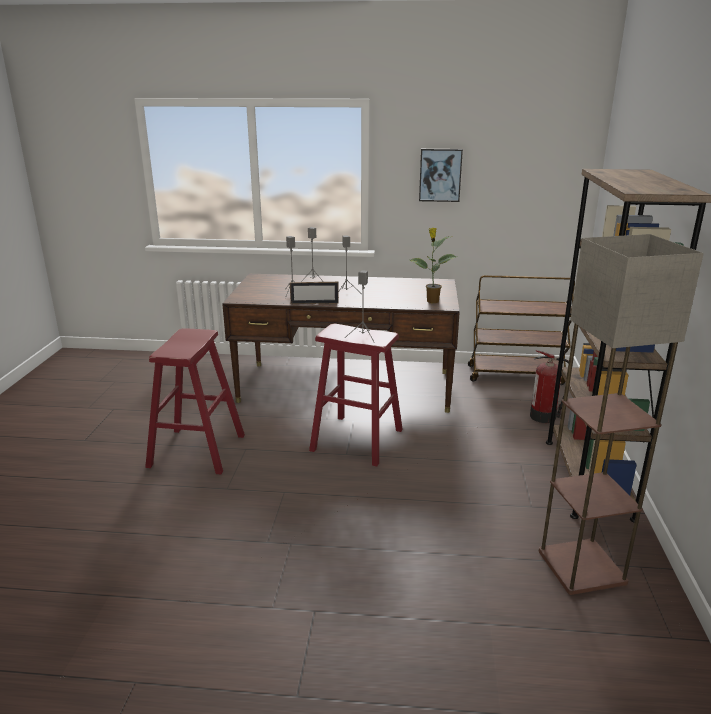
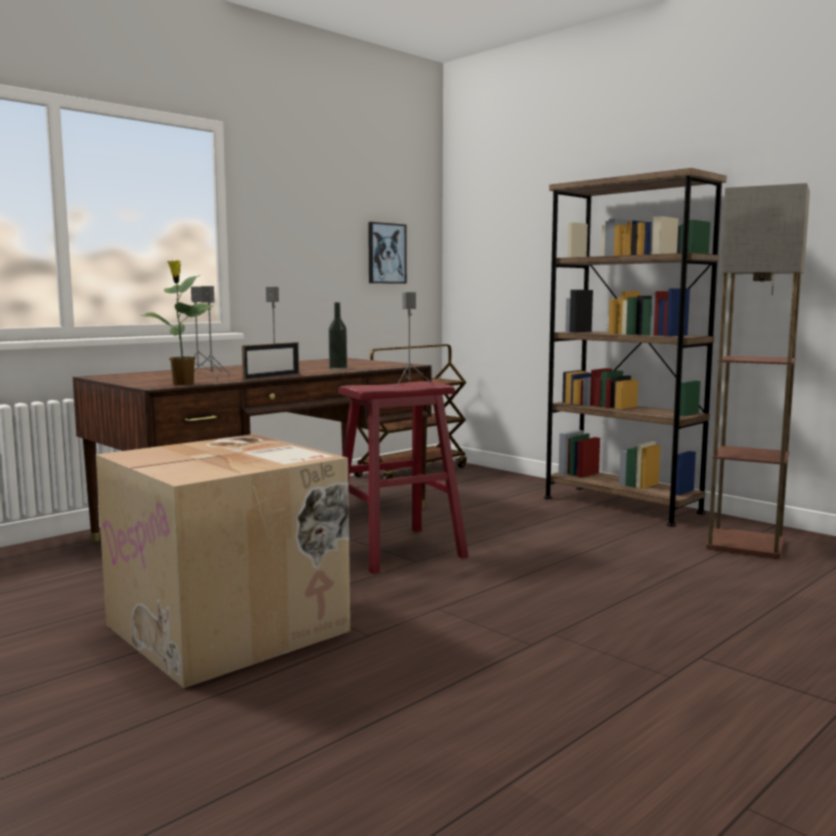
camera: 50 degrees left, 15 degrees down
(197, 451) = (231, 628): red stool -> cardboard box
(384, 300) = (338, 369): none -> bottle
(432, 301) = (384, 364): potted plant -> potted plant (182, 384)
(440, 175) = (306, 229): picture -> picture (386, 253)
(544, 416) = (503, 486): fire extinguisher -> none

